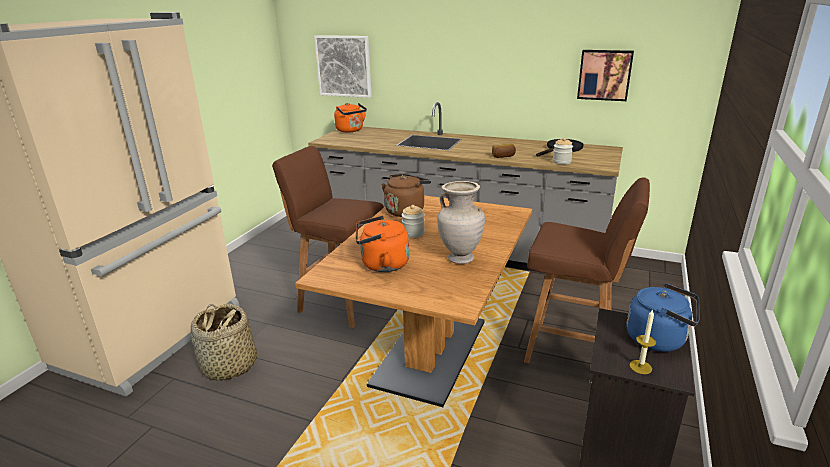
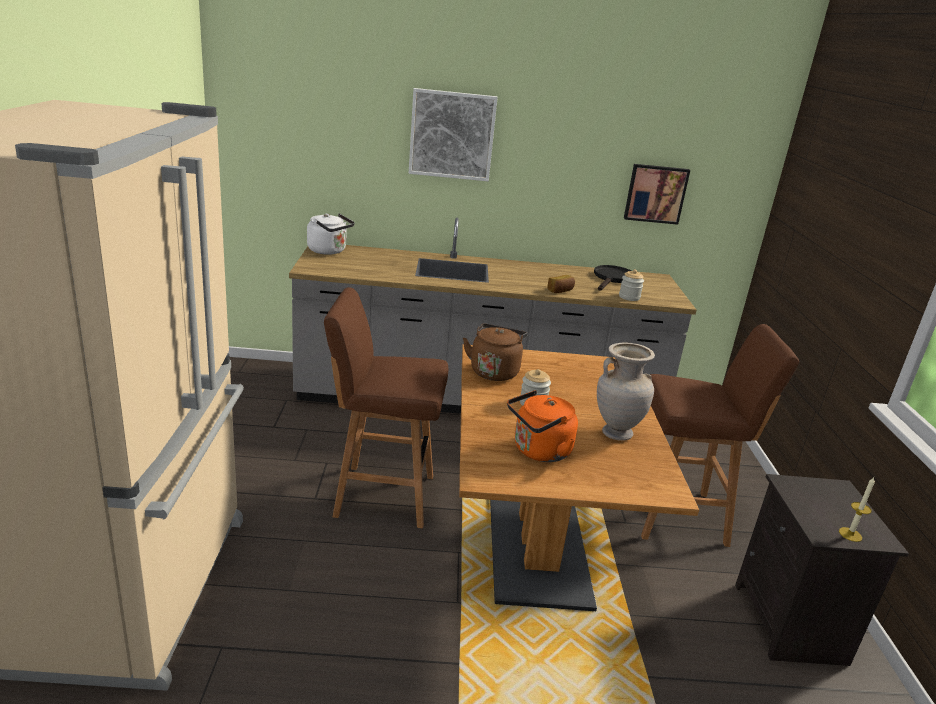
camera: 25 degrees left, 0 degrees up
(229, 366) = (292, 612): basket -> none
(344, 66) = (314, 161): picture -> picture (452, 135)
(351, 130) = (329, 251): orange kettle -> white kettle
(659, 339) = (841, 501): blue kettle -> none

